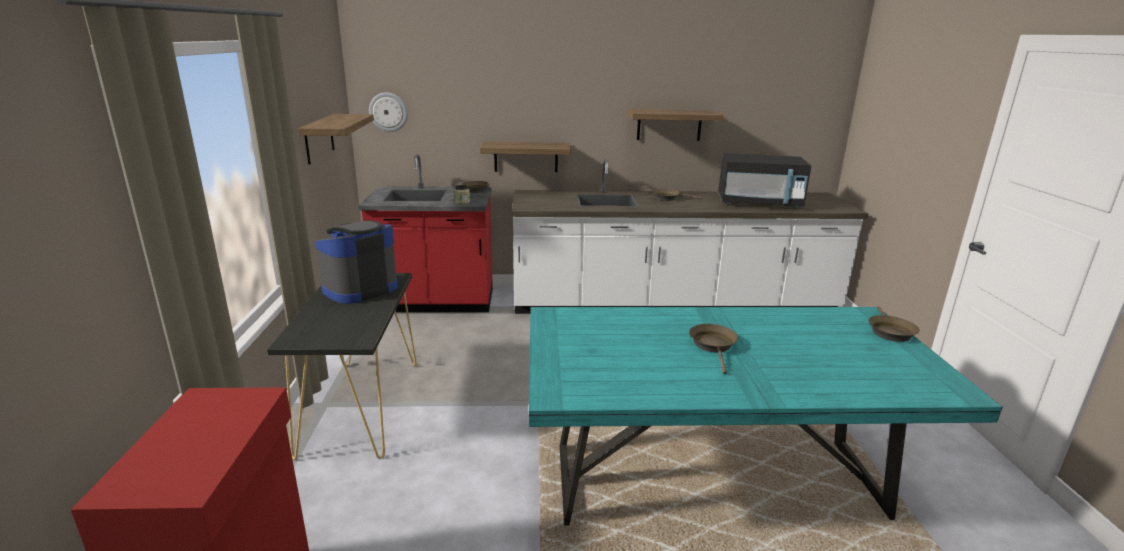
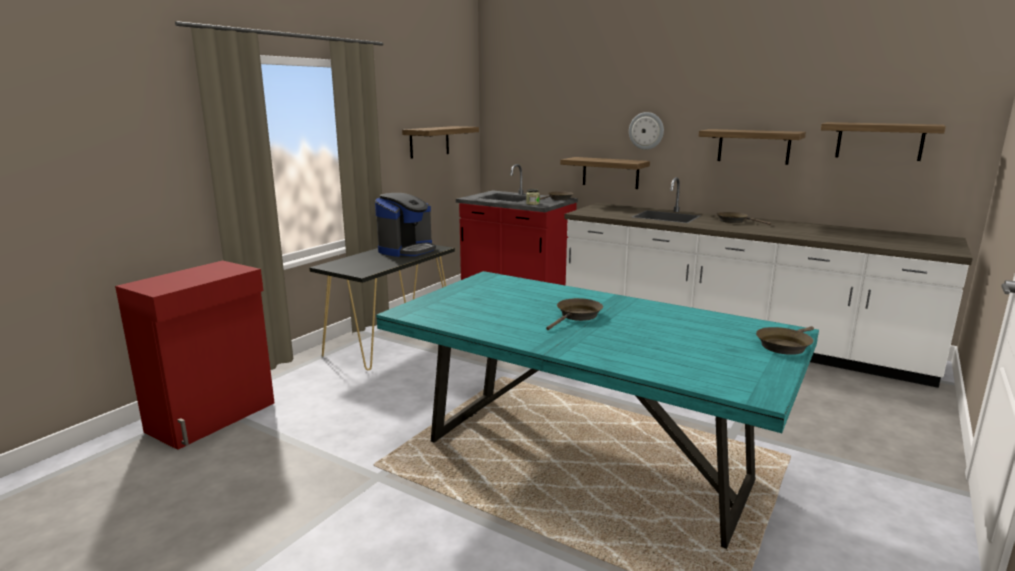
camera: 35 degrees right, 5 degrees down
(360, 289) = (407, 250): coffee machine -> coffee machine turned 135 degrees clockwise
(388, 112) = (505, 129): wall clock -> wall clock (646, 130)
(759, 203) = (835, 235): black microwave -> none
(770, 117) = (879, 141): none -> shelf

